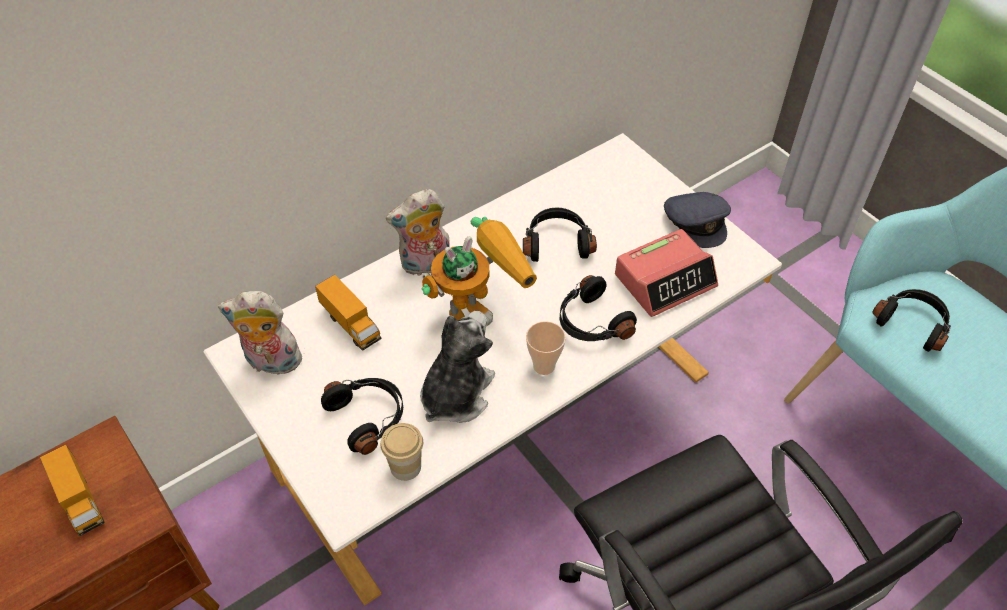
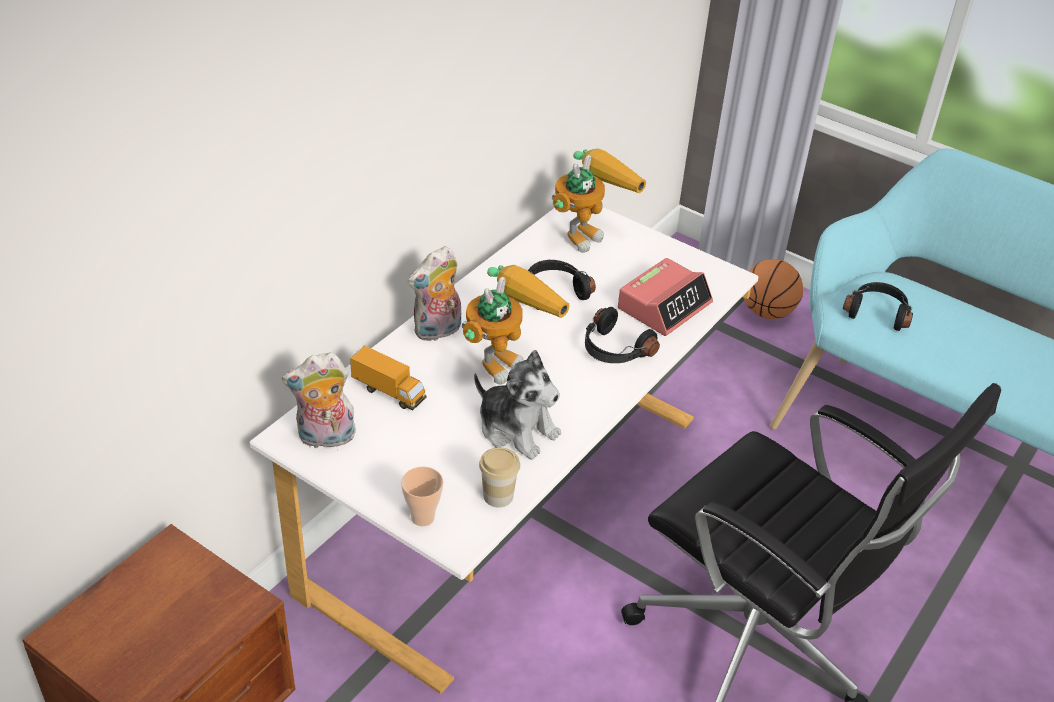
camera: 20 degrees left, 10 degrees down
(80, 500) = (172, 602): toy truck -> none
(368, 417) = (443, 464): black headphones -> none
(455, 394) = (517, 429): plush toy -> plush toy turned 120 degrees clockwise
(544, 366) = (587, 392): cup -> cup (422, 517)
(620, 179) = (587, 231): none -> toy robot
(696, 222) = (671, 255): grey cap -> none
(827, 272) = (767, 312): none -> basketball

